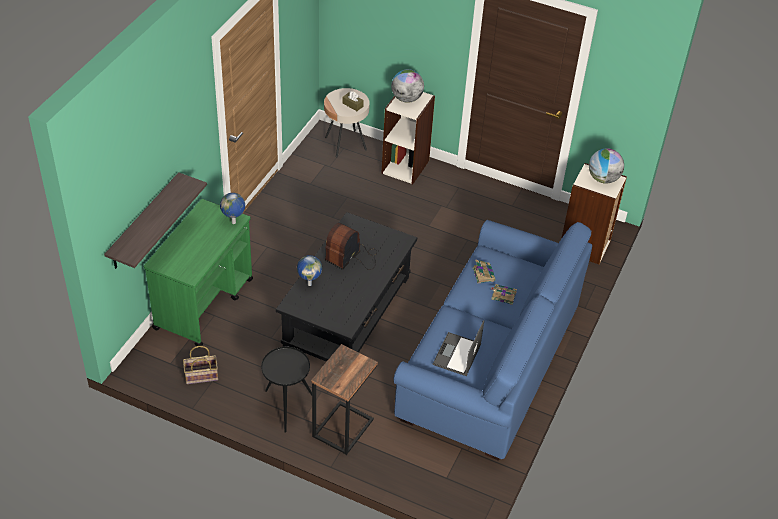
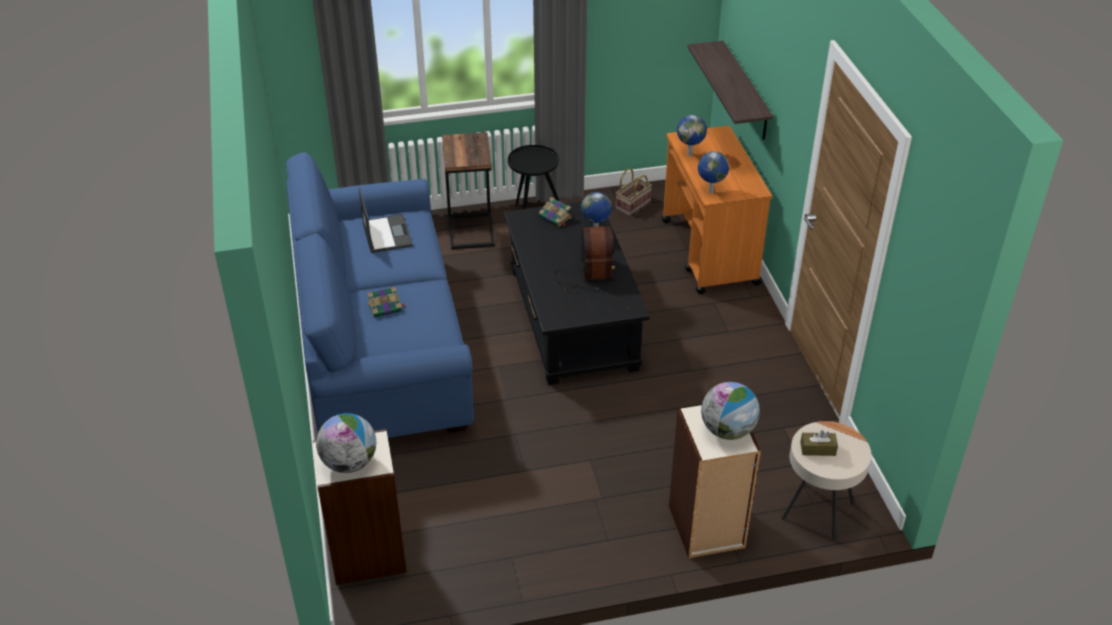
camera: 145 degrees right, 5 degrees down
(204, 258) = (690, 154): none -> globe
(204, 303) = (709, 253): green cart -> orange cart
(483, 274) = (426, 317): book -> book (556, 217)

